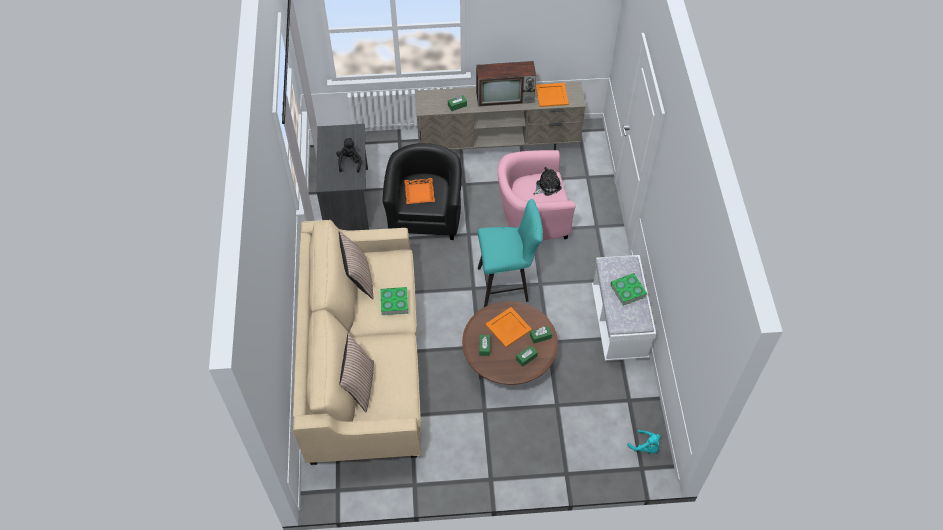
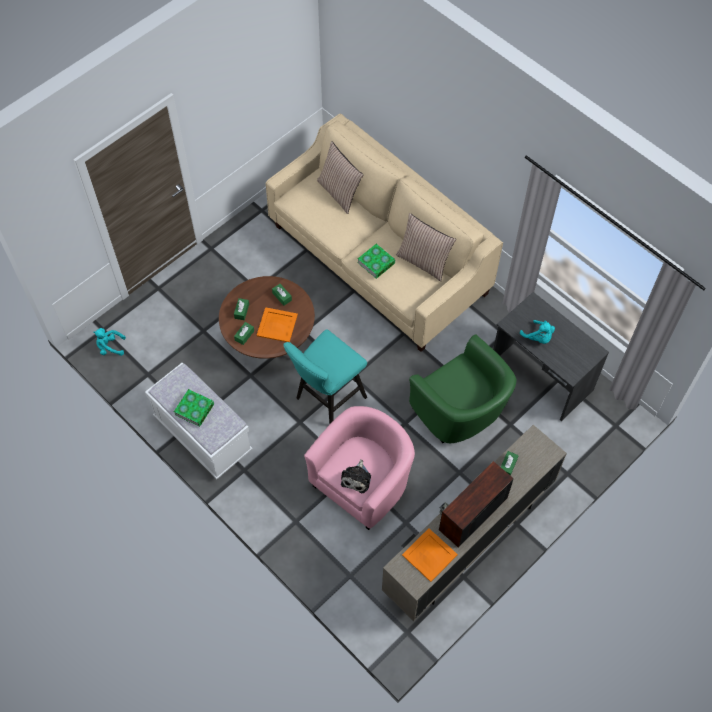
camera: 140 degrees right, 5 degrees up
(350, 162) = (538, 337): black plush toy -> turquoise plush toy
(420, 193) = (463, 383): orange tray -> none
(426, 215) = (460, 414): black armchair -> green armchair

